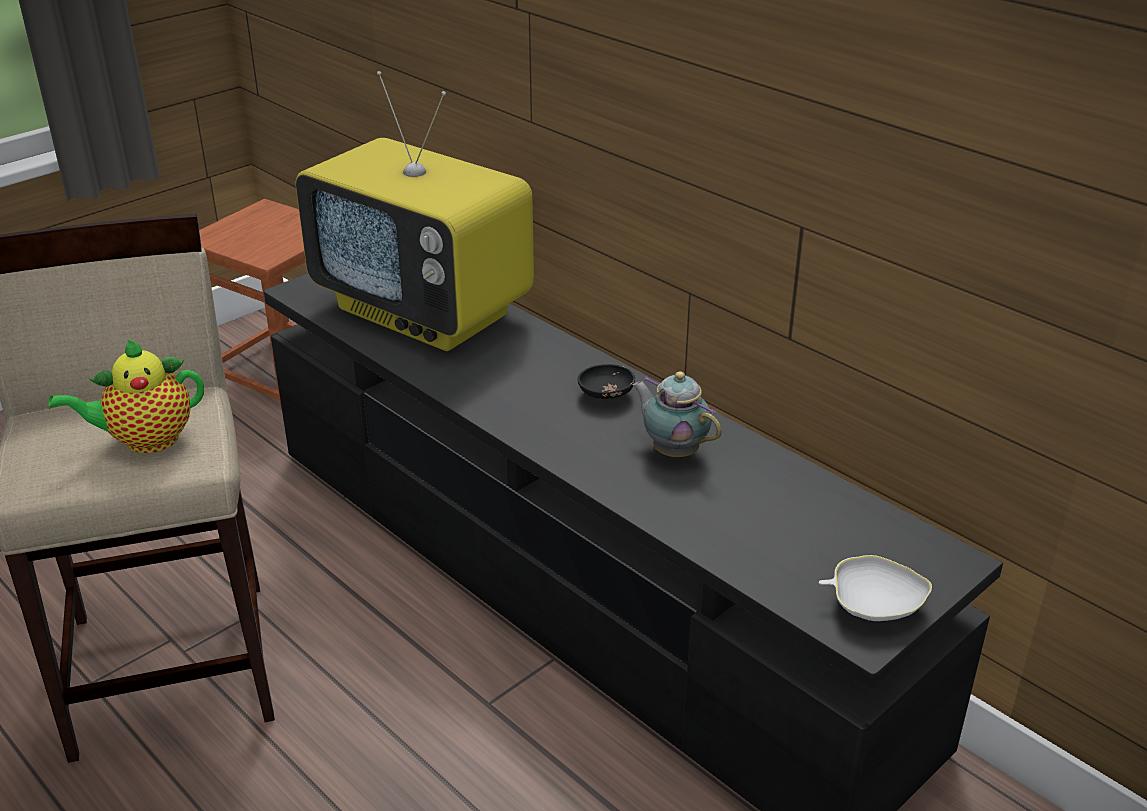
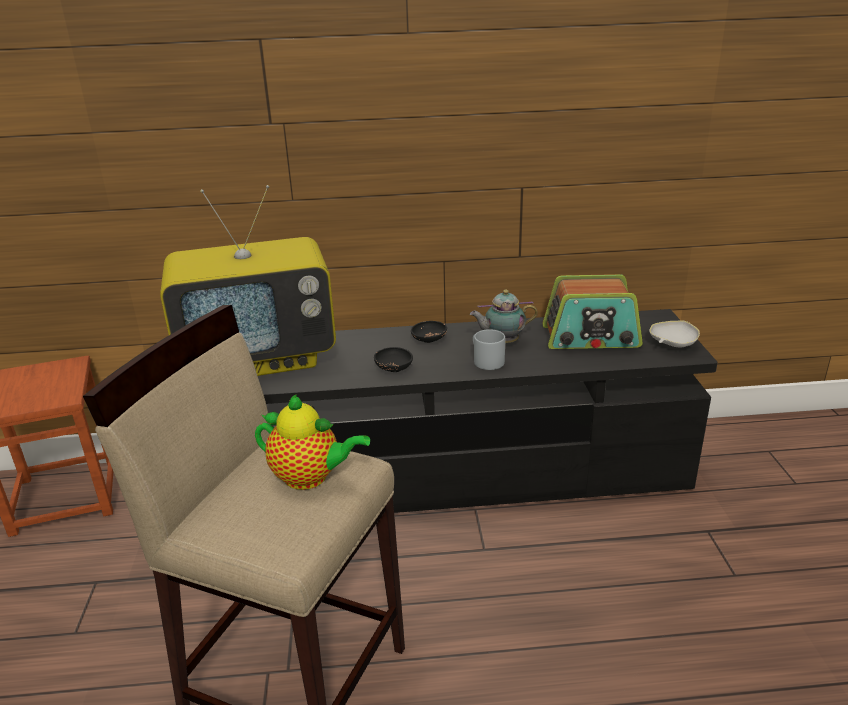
camera: 50 degrees left, 5 degrees down
(145, 440) = (310, 478): teapot -> teapot turned 90 degrees counterclockwise
(506, 402) = (394, 368): none -> black bowl
(607, 458) = (485, 360): none -> grey mug
(789, 519) = (590, 337): none -> radio

